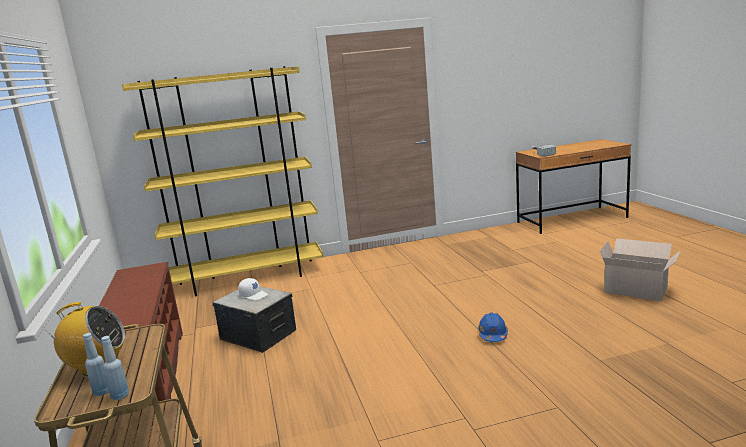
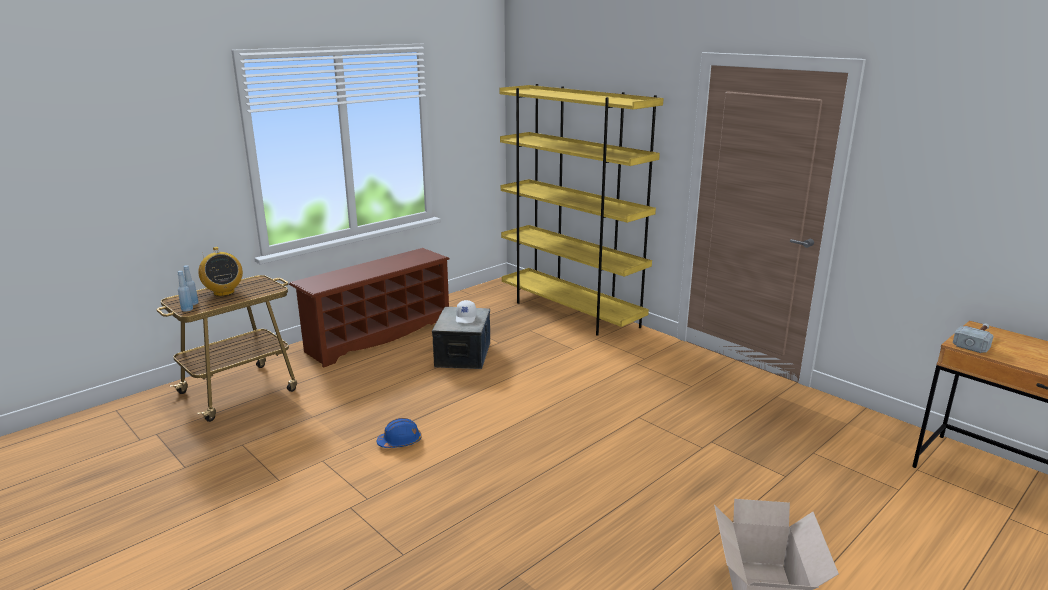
camera: 60 degrees right, 5 degrees up
(492, 335) = (536, 484): blue hard hat -> blue hard hat (400, 442)

